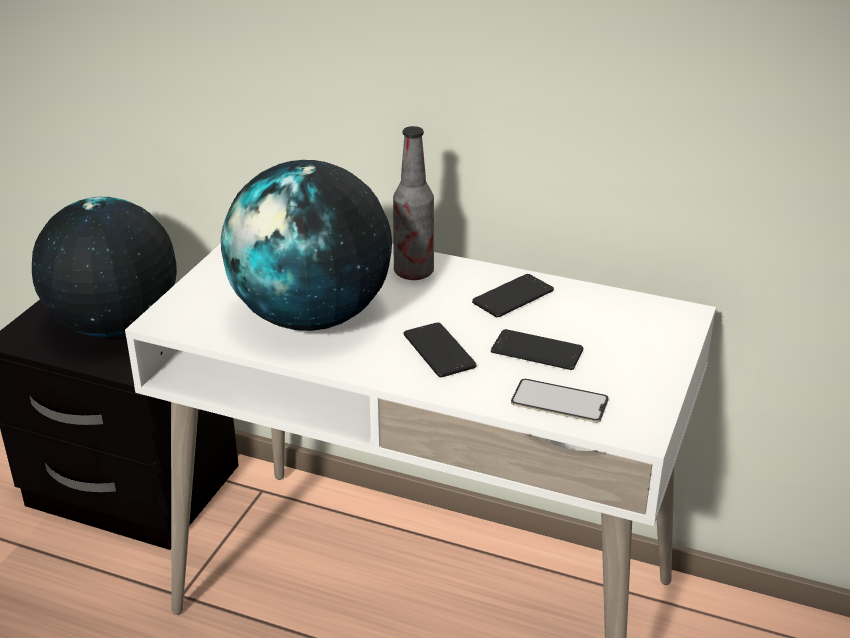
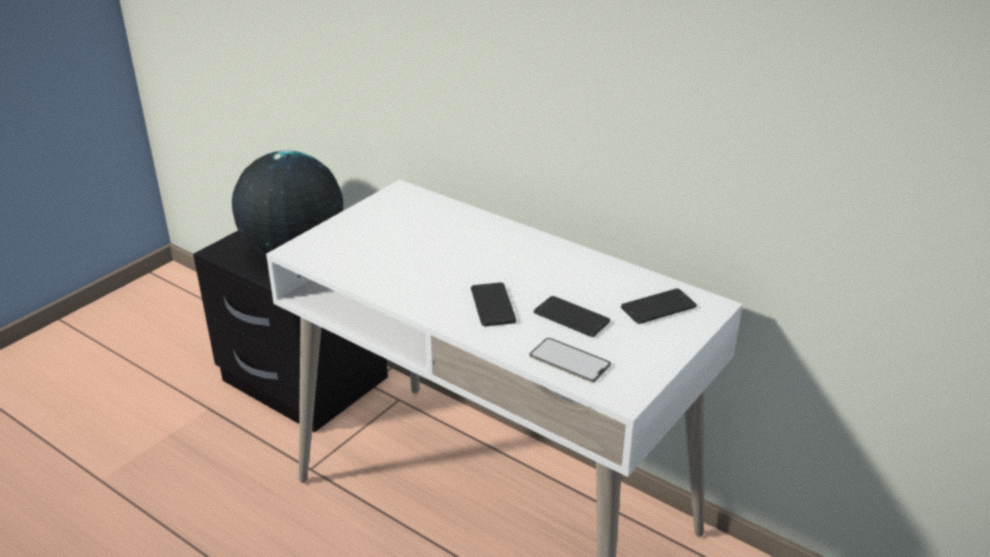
camera: 15 degrees right, 0 degrees up
(312, 317) = (407, 264): globe -> none
(413, 272) = (503, 240): bottle -> none
(513, 297) = (574, 271): phone -> phone (658, 307)

